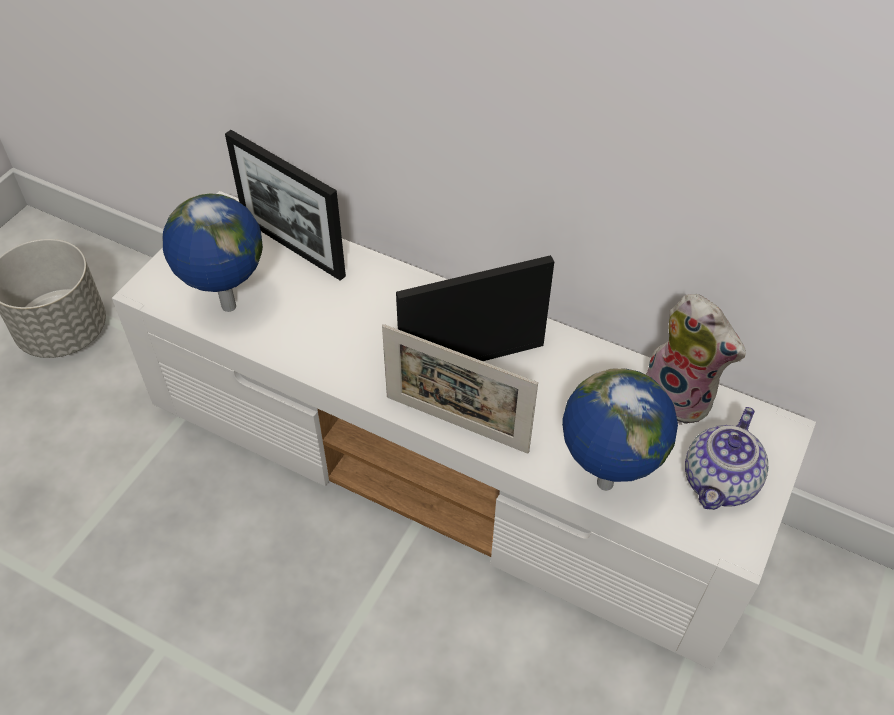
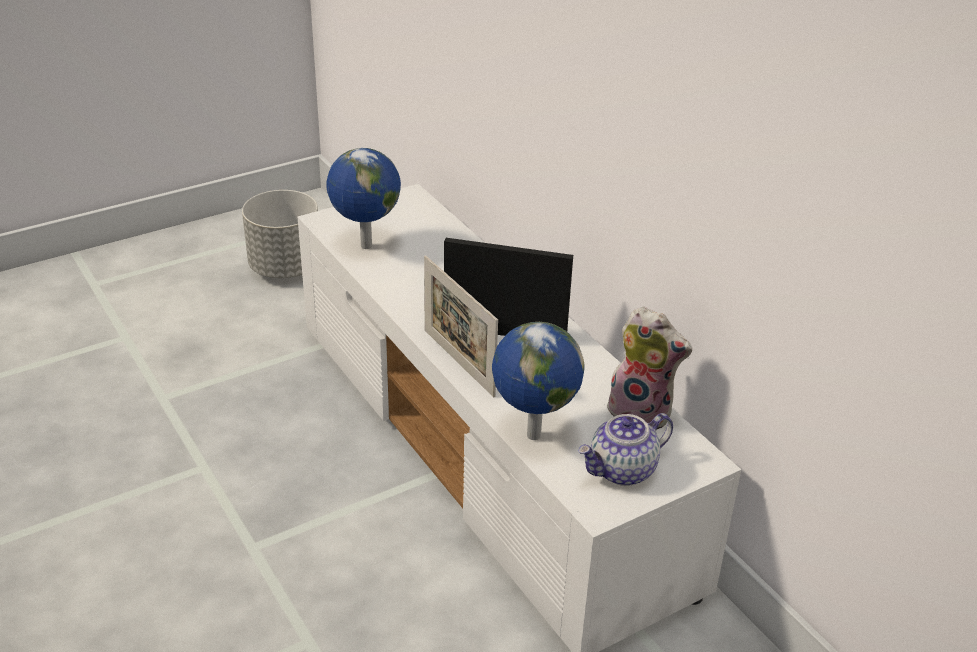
camera: 30 degrees right, 15 degrees down
(293, 247) = (438, 229): picture frame -> none
(680, 397) = (642, 412): plush toy -> plush toy turned 45 degrees counterclockwise

